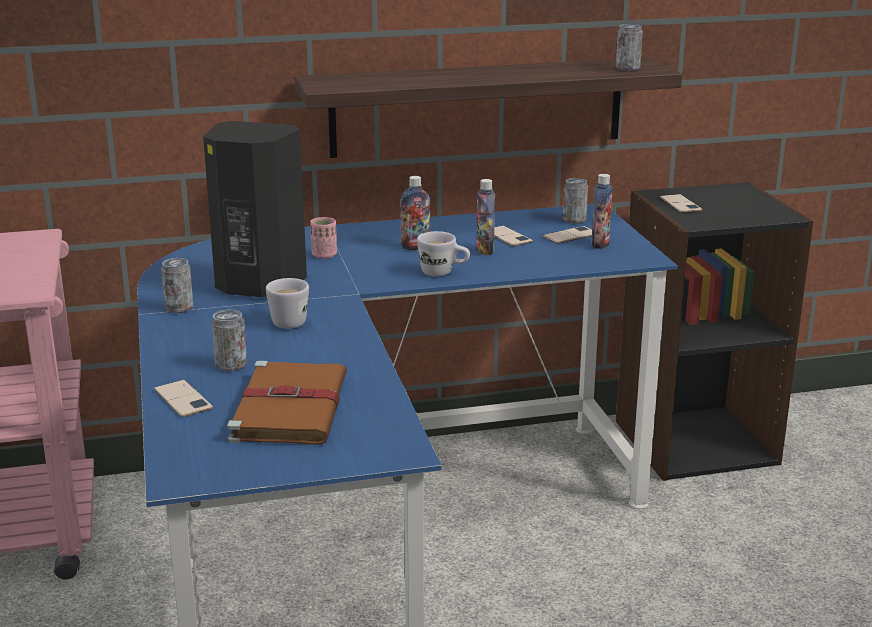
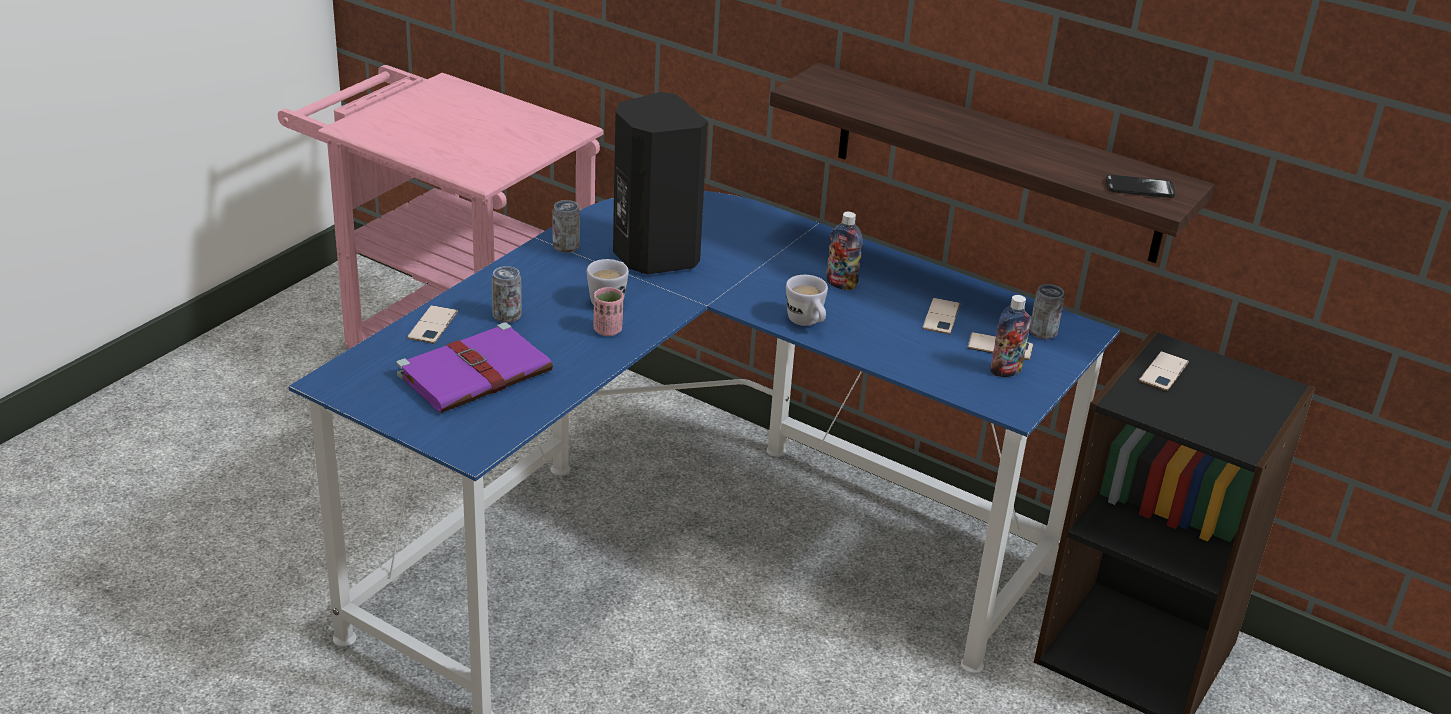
camera: 45 degrees right, 10 degrees up
(290, 407) = (477, 372): brown book -> purple book
(324, 255) = (755, 253): pink cup -> pink cup (608, 330)
(485, 250) = (889, 320): bottle -> none
(627, 68) = (1139, 188): can -> phone

